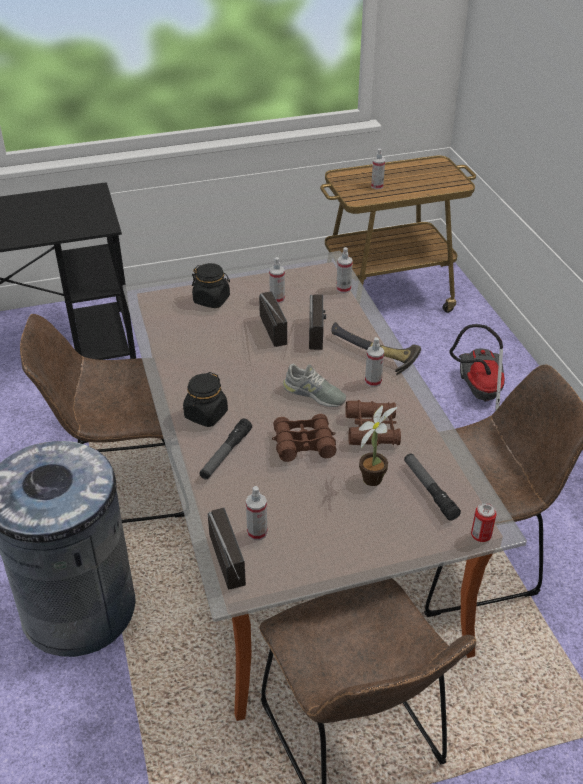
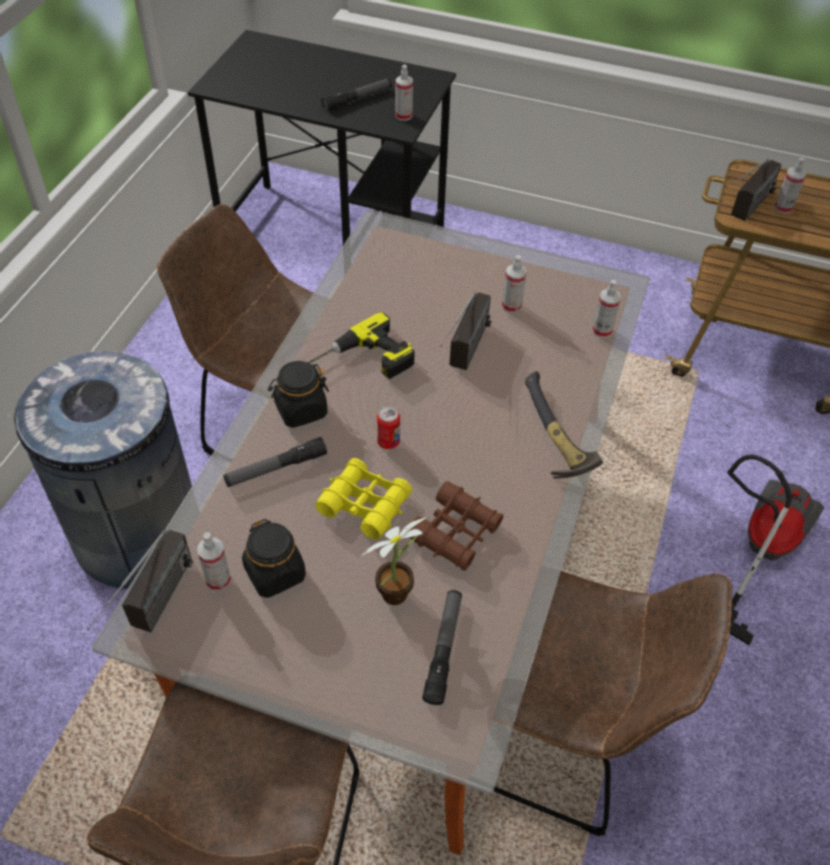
camera: 35 degrees right, 10 degrees up
(53, 221) = (357, 99): none -> flashlight
(212, 300) = (439, 272): black jar -> black jar (275, 573)
(217, 369) = (363, 361): none -> power drill
(303, 444) = (364, 504): brown binoculars -> yellow binoculars
(314, 394) = (435, 449): grey shoe -> none
(317, 342) = (503, 385): radio -> radio (745, 212)
(373, 381) = (517, 471): spray bottle -> spray bottle (403, 116)
(481, 535) = (444, 746): can -> can (388, 442)

